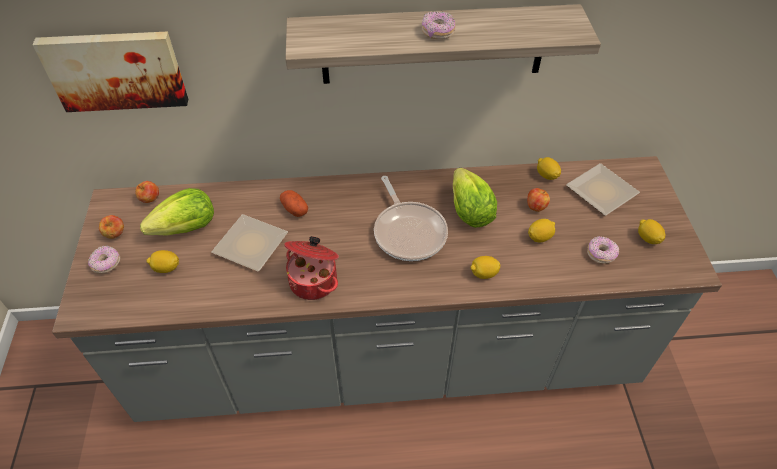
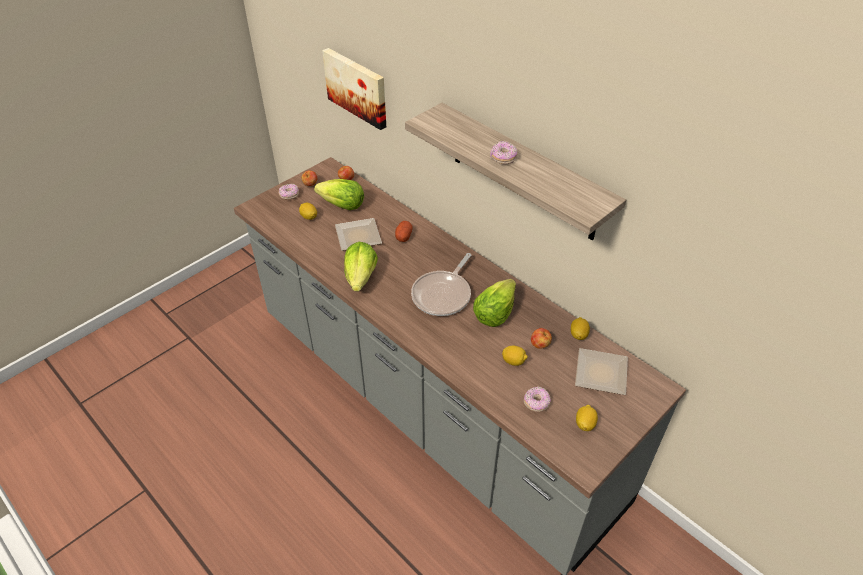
camera: 50 degrees right, 5 degrees down
(314, 281) = (361, 277): cooking pot -> lettuce
(483, 274) = (449, 349): lemon -> none

